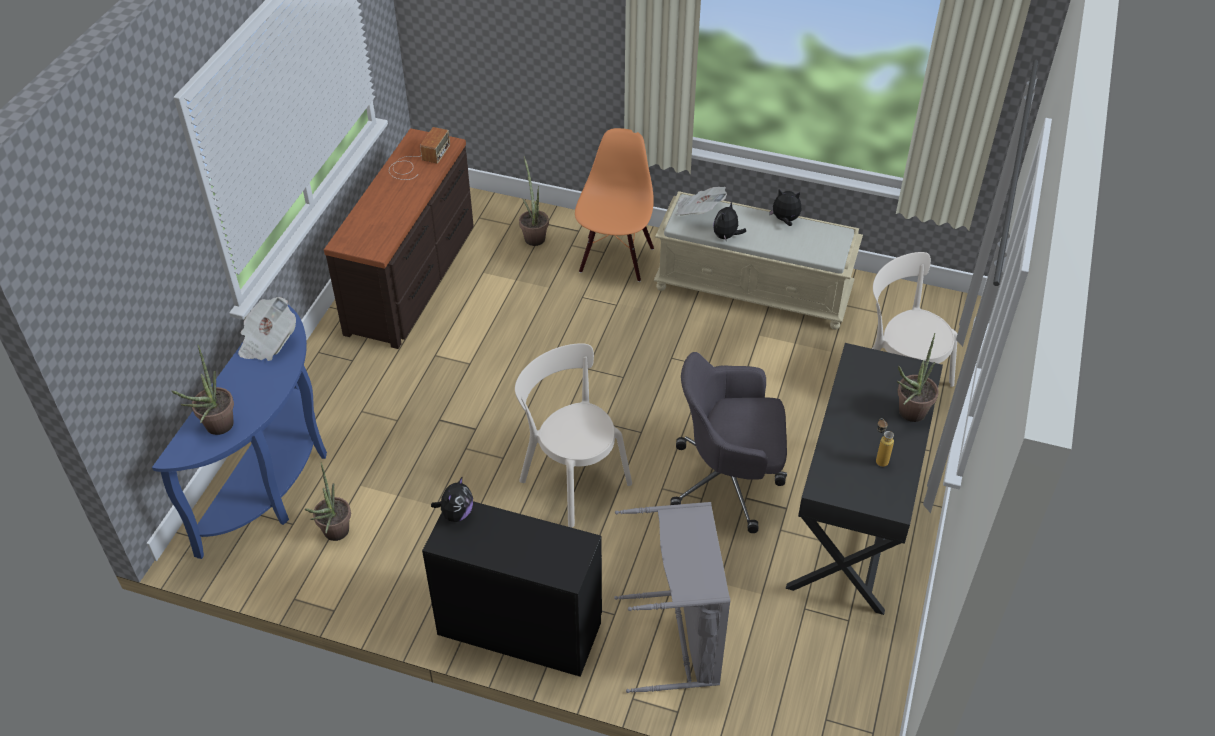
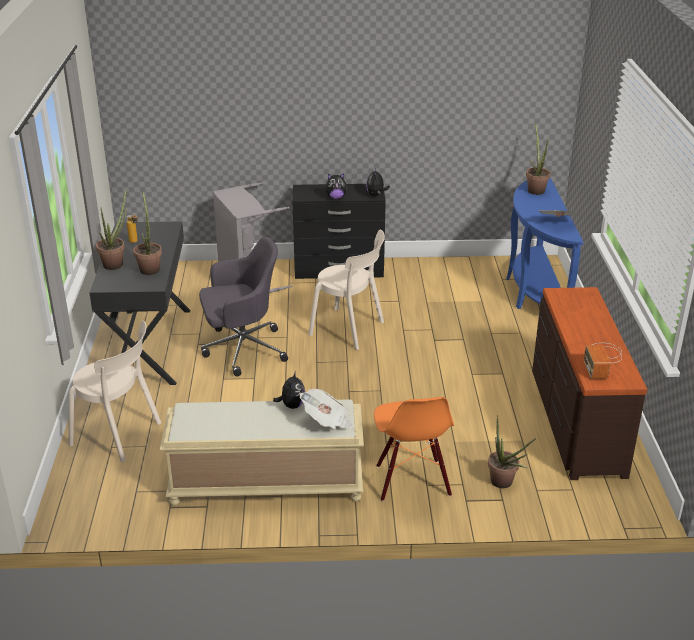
camera: 160 degrees right, 15 degrees down
(334, 535) = (473, 279): potted plant -> potted plant (150, 268)
(785, 220) = (240, 432): plush toy -> plush toy (336, 197)

